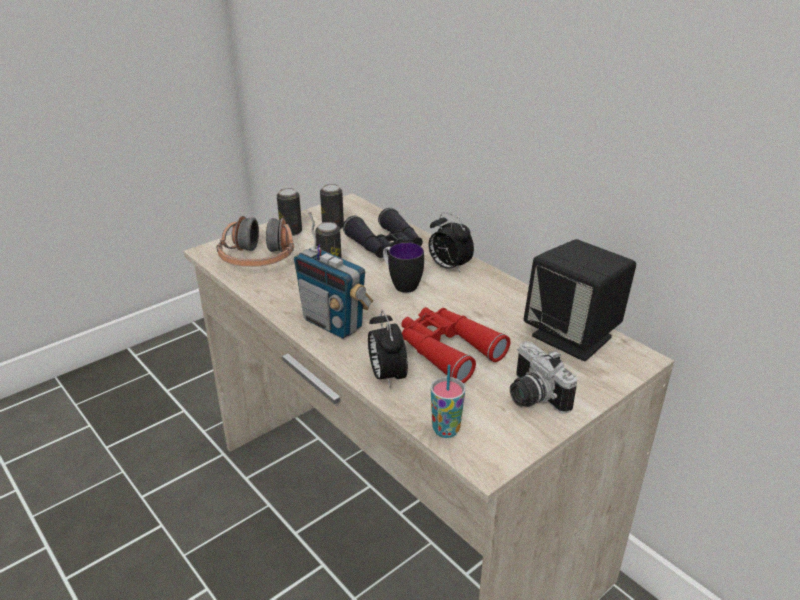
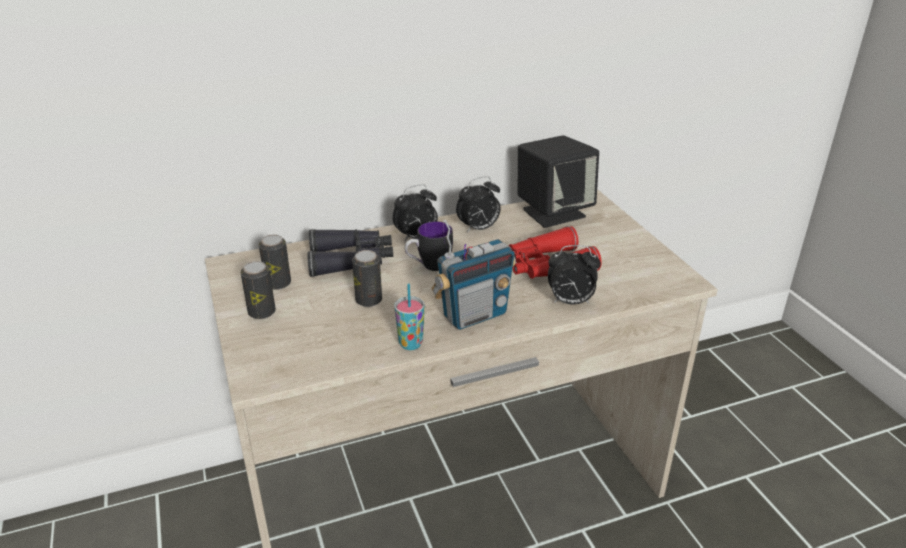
camera: 70 degrees left, 0 degrees up
(258, 259) = (308, 344): headphones -> none
(446, 430) = (647, 289): cup -> cup (410, 344)
(493, 296) = (478, 229): none -> alarm clock
(531, 396) = (619, 247): camera -> none

